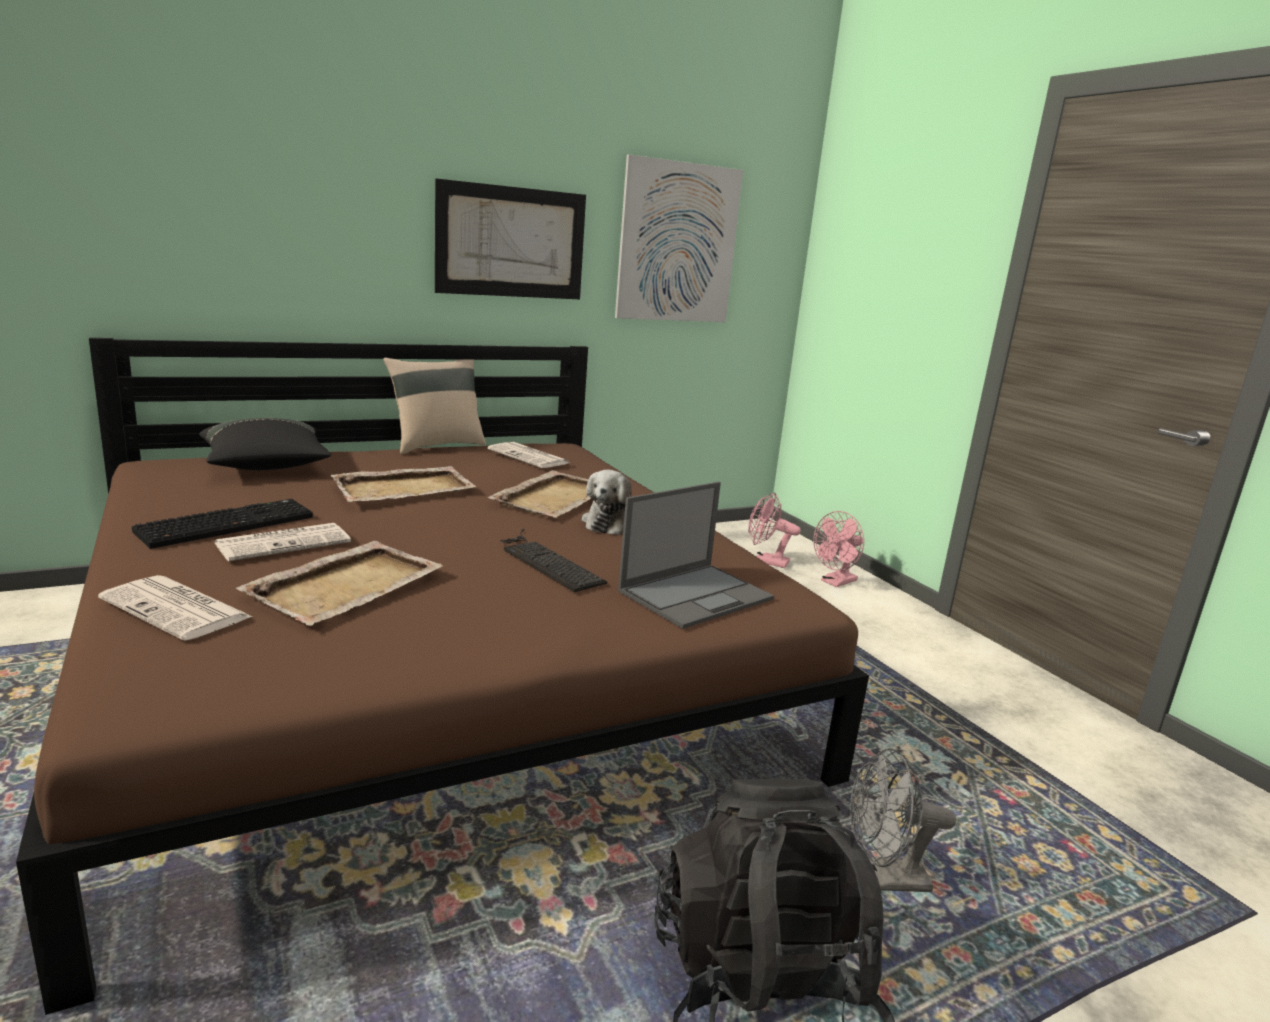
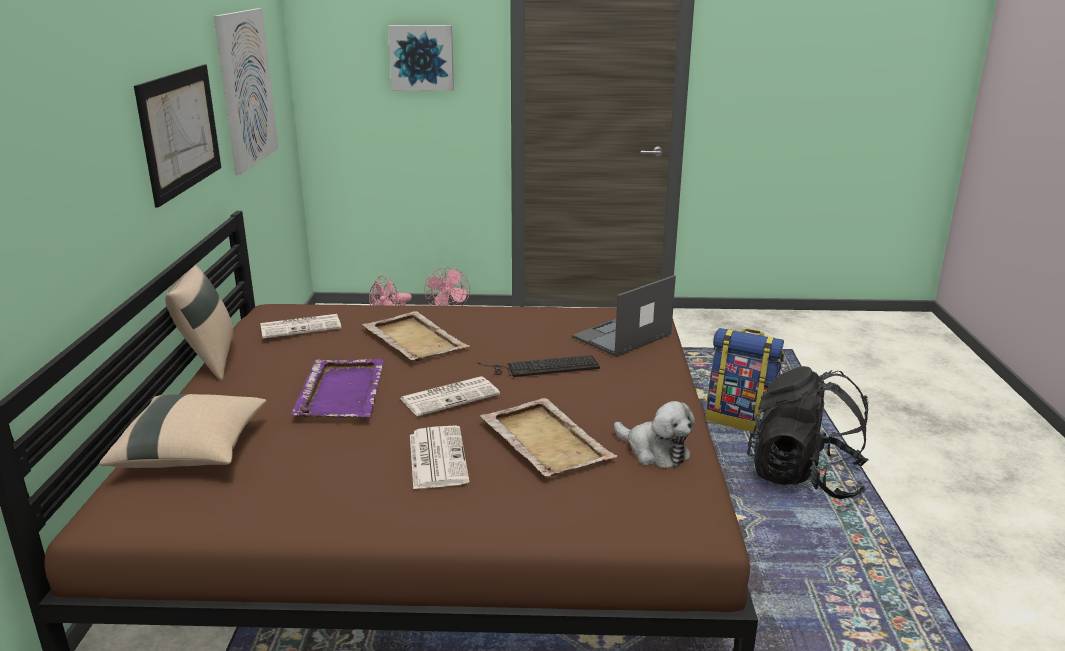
camera: 60 degrees left, 5 degrees up
(178, 609) = (552, 508): newspaper -> newspaper (450, 396)
(227, 524) = (367, 481): keyboard -> none
(266, 466) = (192, 452): black pillow -> beige pillow
(405, 488) = (341, 391): beige tray -> purple tray
(610, 523) = (483, 333): plush toy -> plush toy (654, 451)
(697, 595) = (621, 336): laptop -> laptop turned 120 degrees counterclockwise
(882, 879) = (741, 419): grey fan -> backpack
(916, 247) = (422, 57): none -> picture

